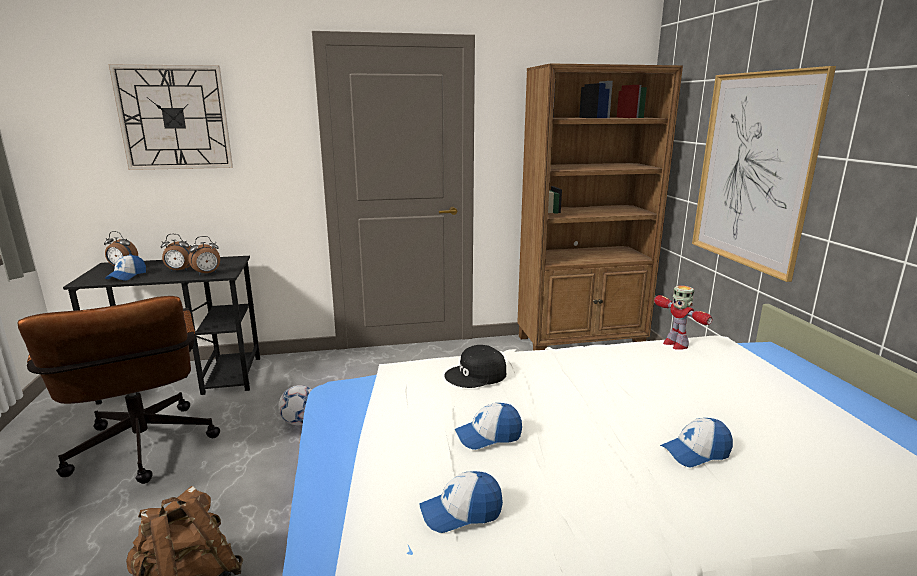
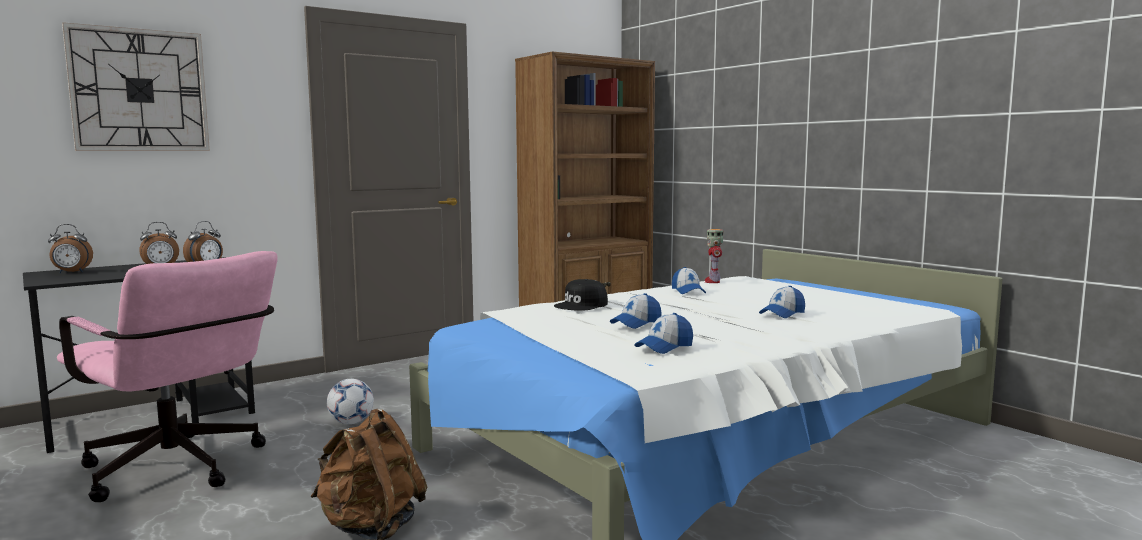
camera: 25 degrees left, 10 degrees down
(127, 276) = (97, 275): cap -> cap (688, 291)
(143, 452) = (180, 471): brown office chair -> pink office chair
(675, 344) = (713, 281): toy robot -> toy robot turned 60 degrees clockwise
(753, 170) = (733, 143): picture -> none

